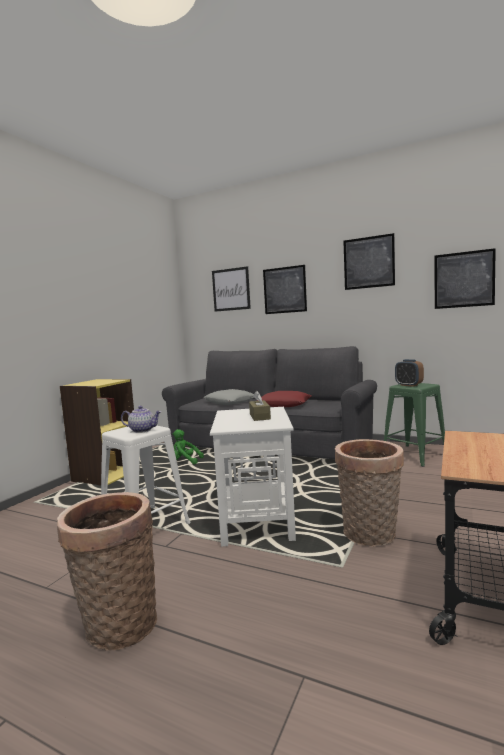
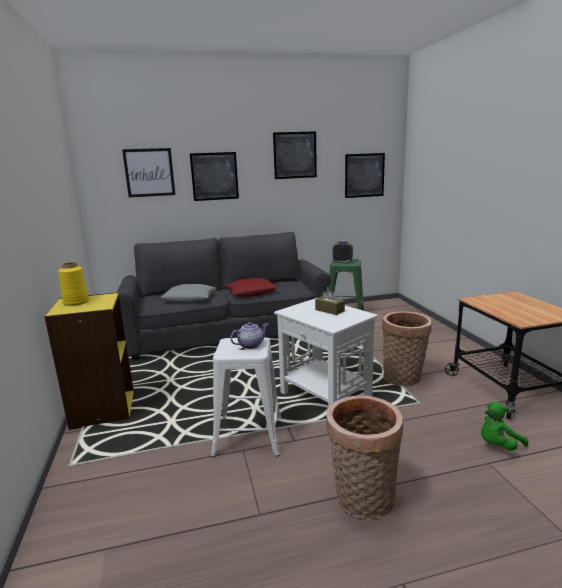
camera: 40 degrees left, 10 degrees up
(95, 381) = (76, 302): none -> yellow vase
(185, 461) = (169, 369): green plush toy -> green plush toy (498, 445)

